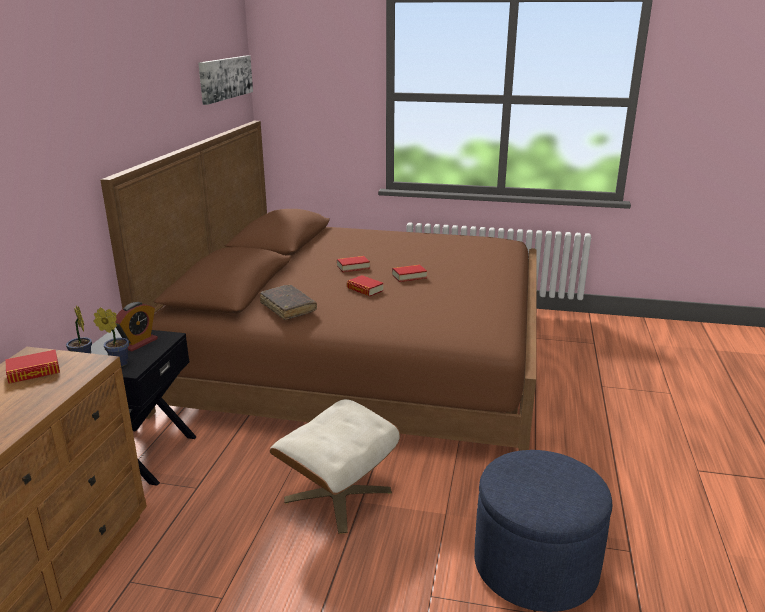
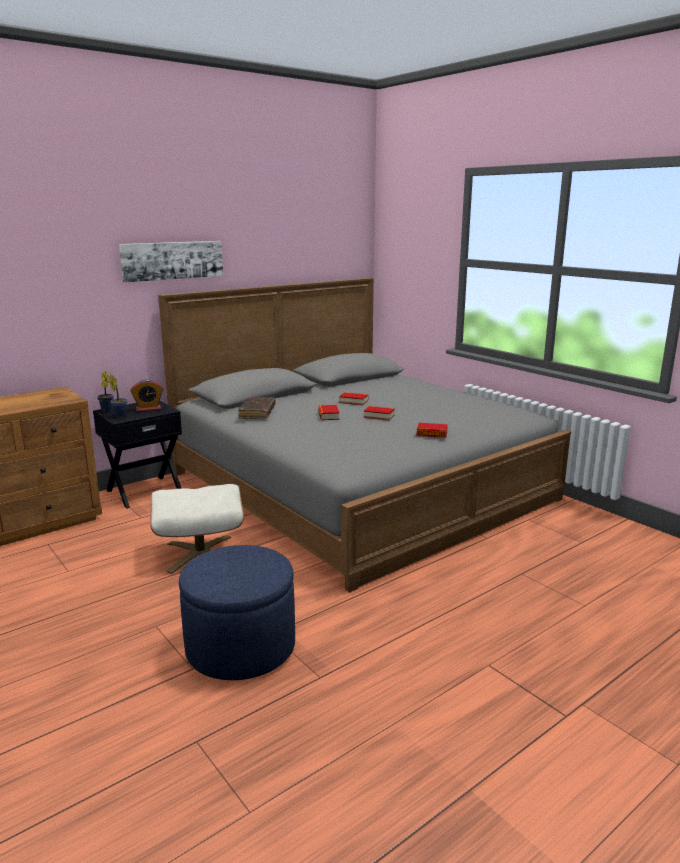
camera: 40 degrees right, 5 degrees down
(34, 372) = (43, 396): book -> book (432, 434)
(225, 78) = (332, 239): picture -> picture (172, 260)
(364, 356) = (359, 485): brown bed -> grey bed

